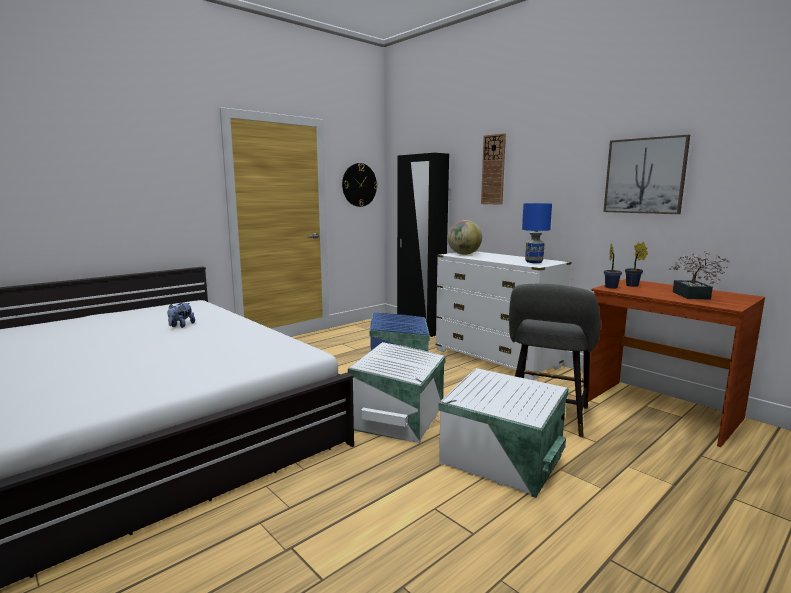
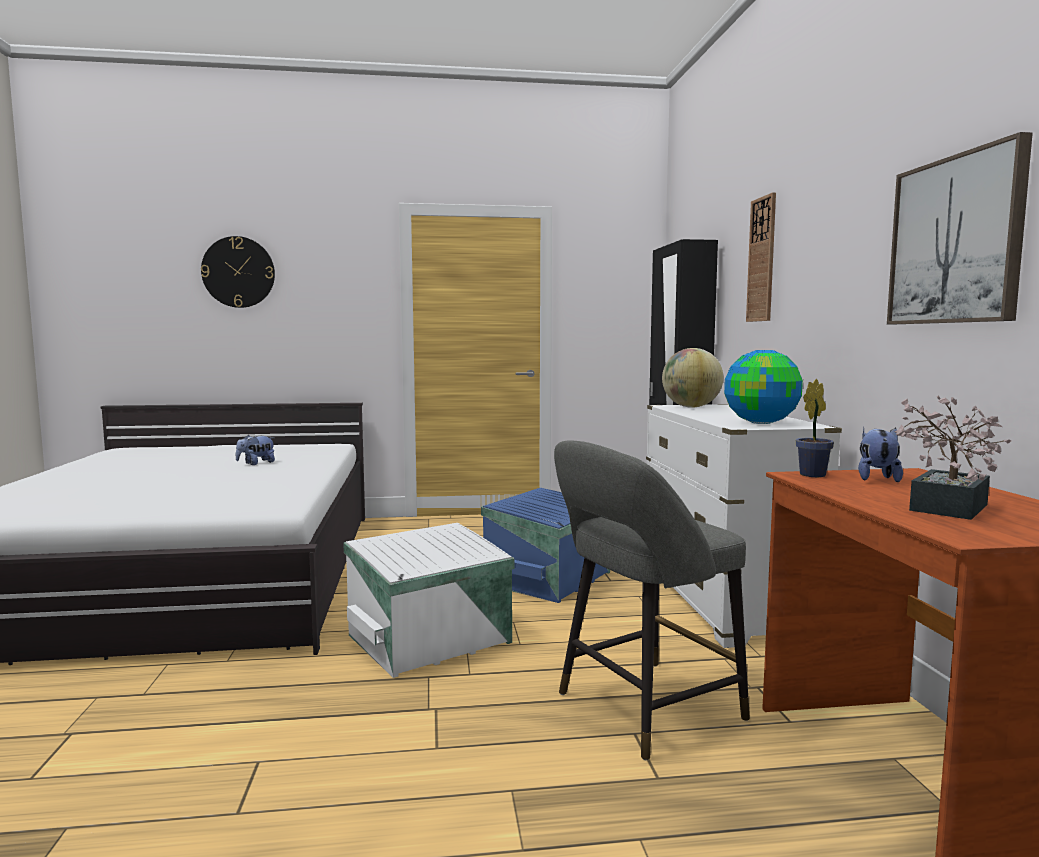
camera: 35 degrees right, 5 degrees down
(359, 185) = (613, 300): wall clock -> wall clock (238, 272)
(501, 461) = (449, 742): white storage box -> none
(534, 262) = (761, 423): blue table lamp -> globe
(633, 286) = (876, 478): potted plant -> plush toy

